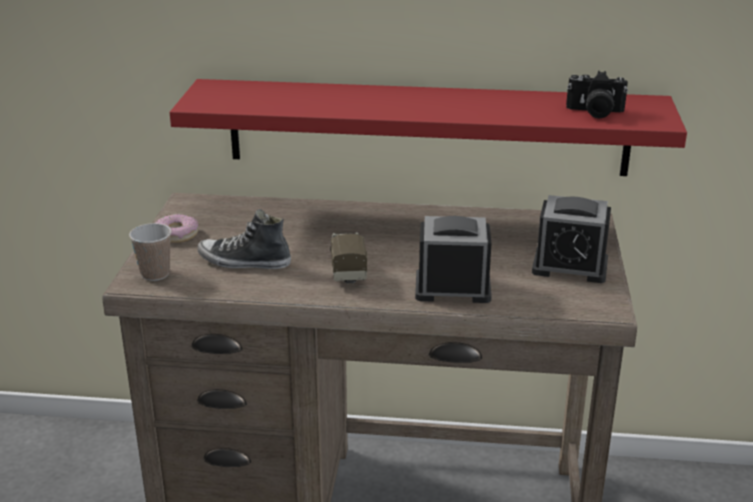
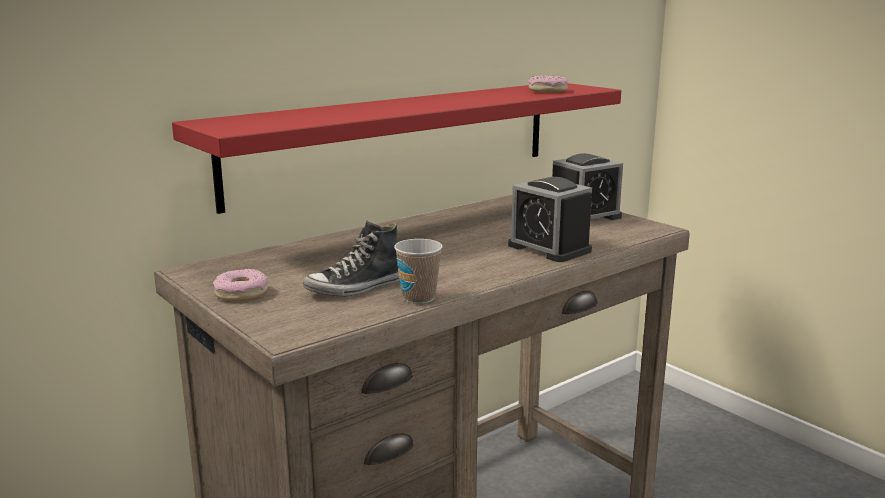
camera: 45 degrees left, 10 degrees down
(155, 274) = (291, 323): cup -> cup (419, 298)
(347, 266) = (447, 262): toy truck -> none
(452, 288) = (549, 248): alarm clock -> alarm clock turned 90 degrees counterclockwise
(595, 112) = (547, 91): camera -> donut

